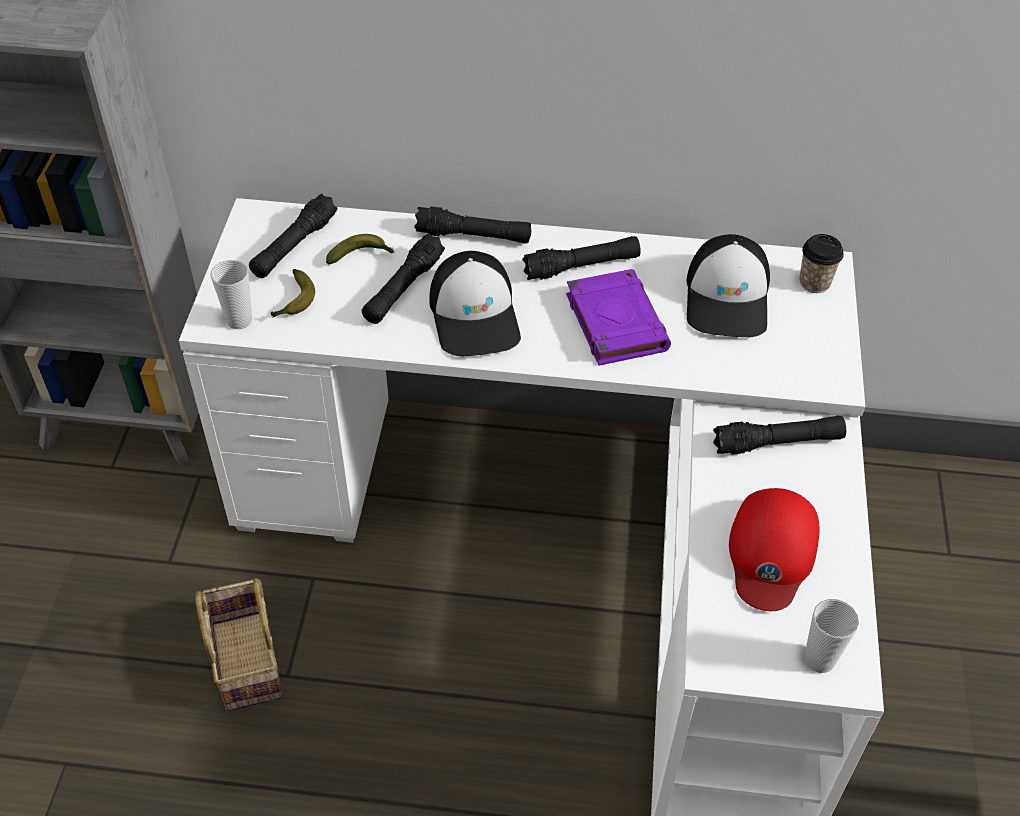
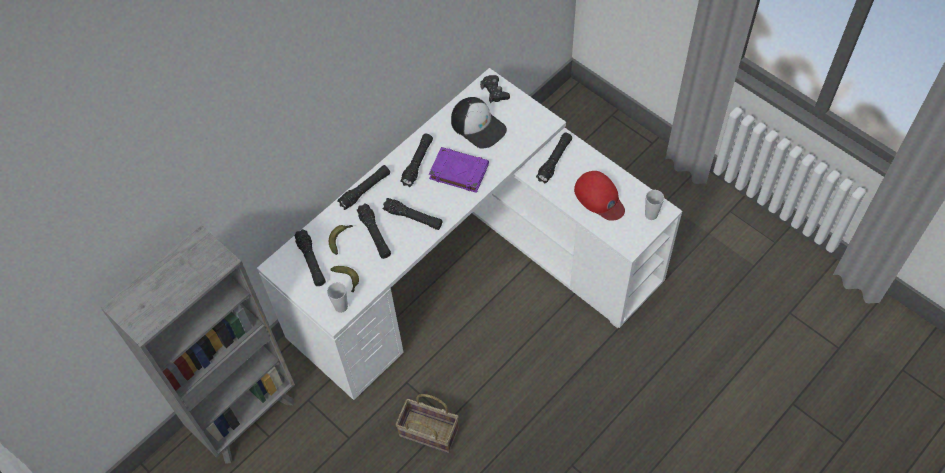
camera: 50 degrees left, 10 degrees up
(475, 316) = (413, 218): cap -> black flashlight
(814, 283) = (494, 92): cup -> black game controller

